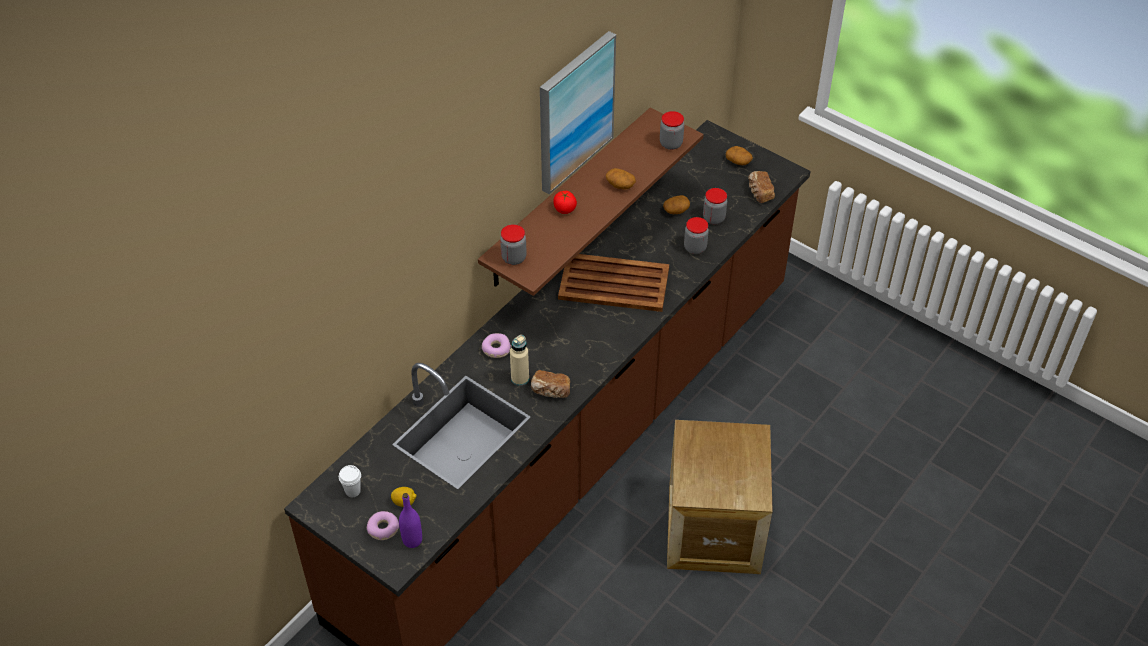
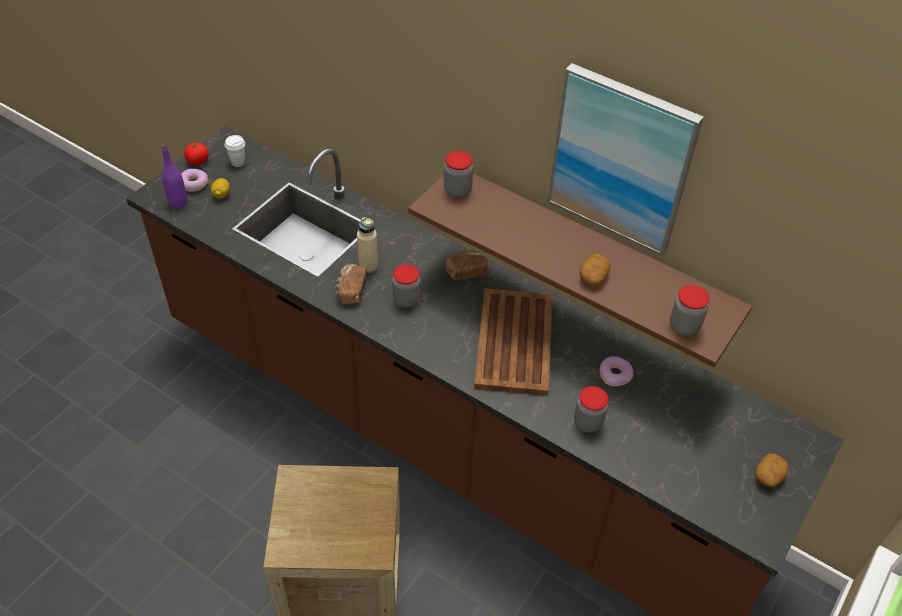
camera: 85 degrees right, 0 degrees up
(496, 349) = (408, 246): donut -> donut (615, 375)
(564, 209) = (541, 228): tomato -> tomato (198, 161)
(676, 210) = (652, 402): potato -> none
(713, 218) = (646, 444): jar -> jar (406, 300)
(759, 193) = (710, 500): bread -> bread (466, 271)

